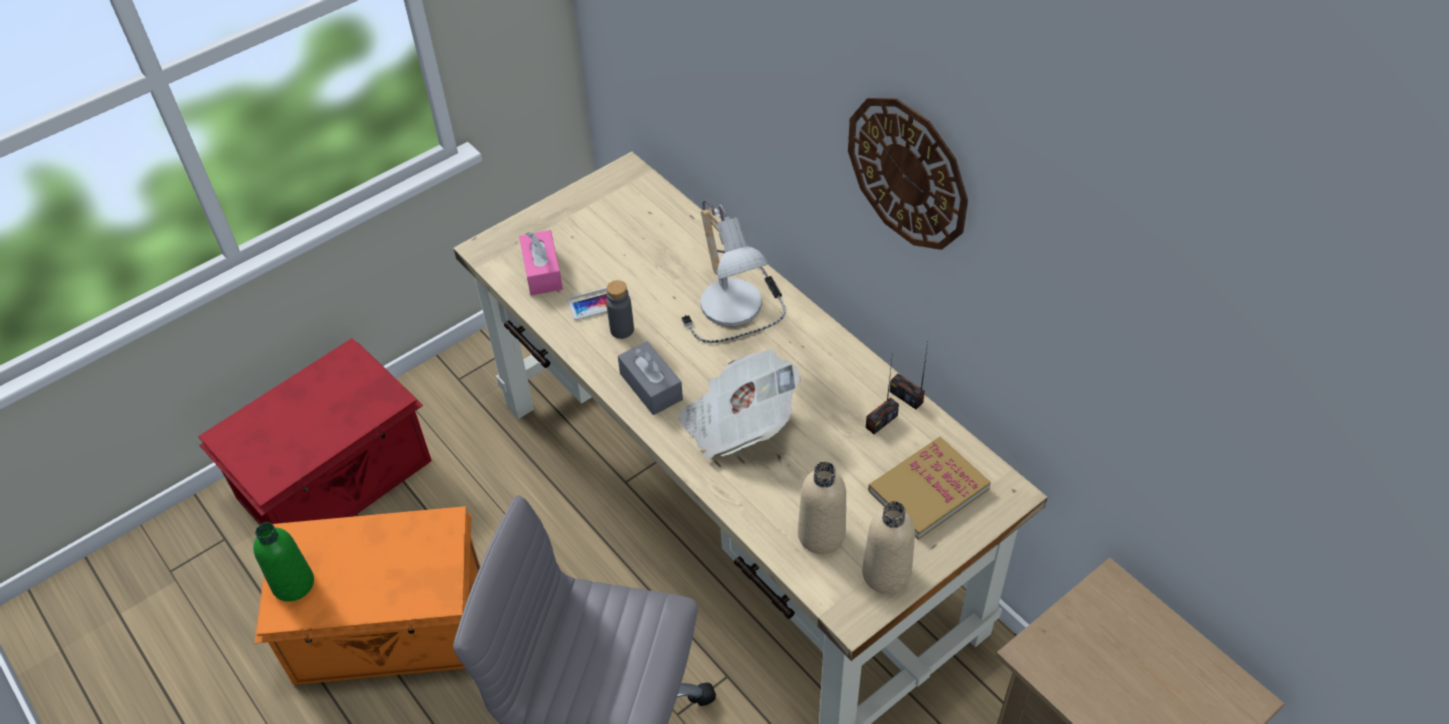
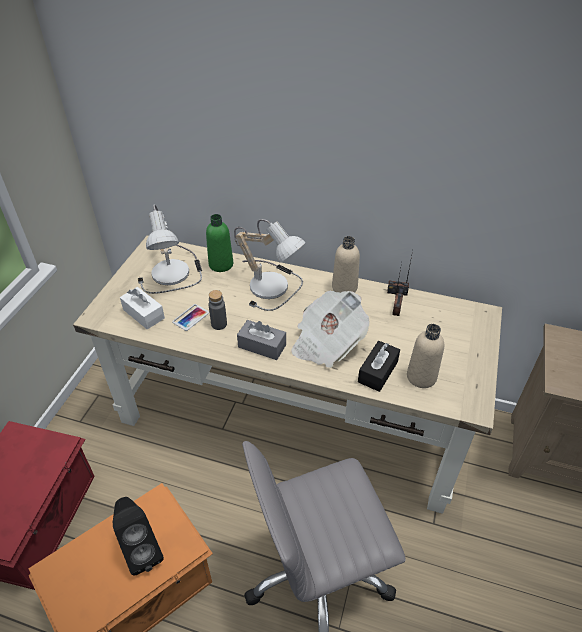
camera: 35 degrees left, 5 degrees down
(293, 584) = (73, 599): green bottle -> green bottle (221, 264)
(392, 572) = (142, 550): none -> black speaker
(542, 271) = (143, 314): pink tissue box -> white tissue box
(623, 229) = (175, 274): none -> table lamp
(769, 497) = (378, 372): none -> black tissue box
(886, 573) = (470, 379): beige bottle -> beige bottle (344, 287)
(908, 172) = (386, 147): wall clock -> none
(928, 490) = (449, 329): book -> none

